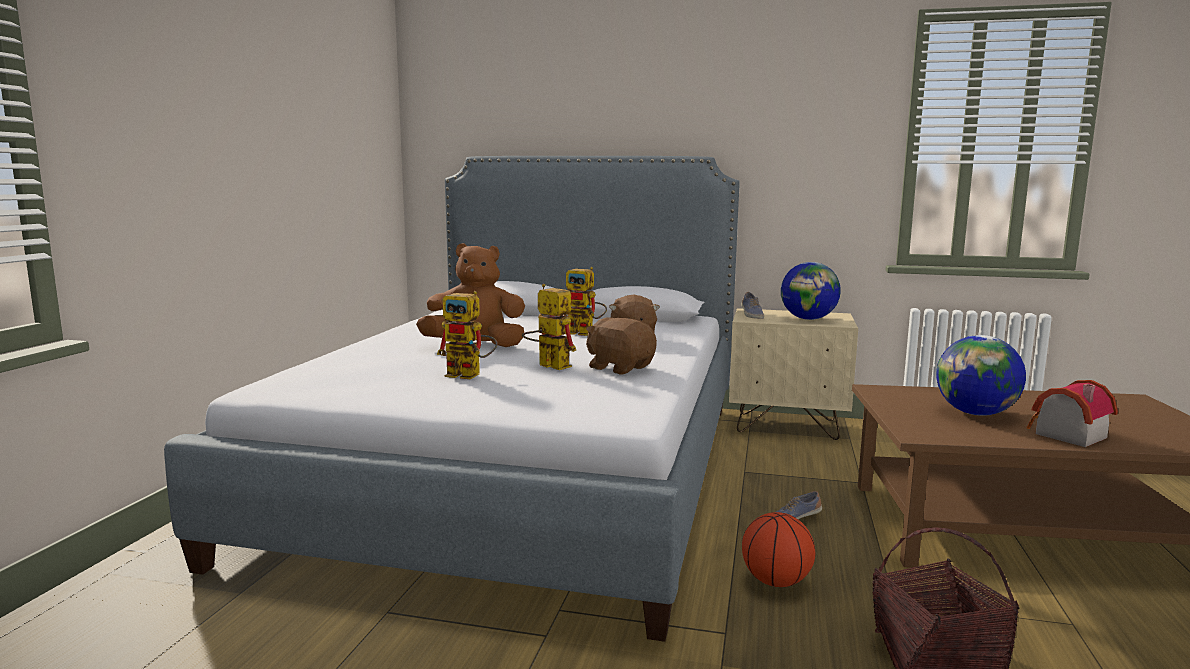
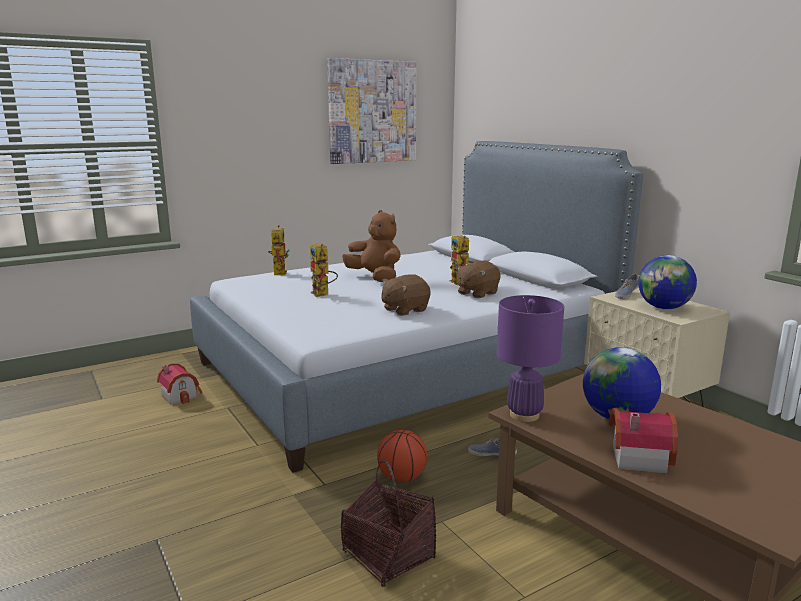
camera: 45 degrees right, 5 degrees up
(259, 632) = (181, 395): none -> toy house
(327, 108) = (372, 112): none -> picture
(547, 365) = (374, 298): toy robot -> toy robot (279, 272)
(620, 368) = (404, 310): brown plush toy -> brown plush toy turned 120 degrees counterclockwise
(928, 434) = (524, 415): none -> purple table lamp

